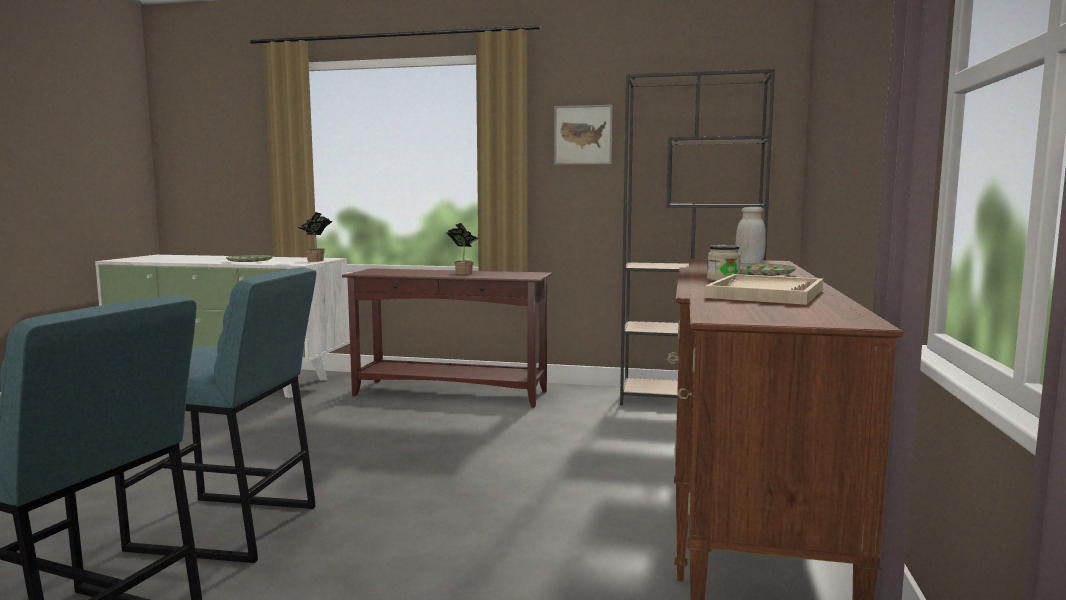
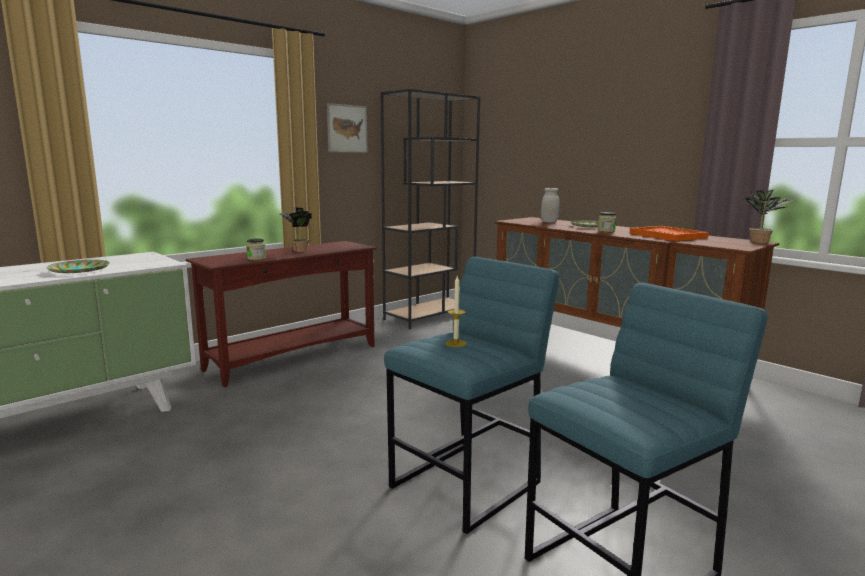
camera: 55 degrees left, 5 degrees up
(204, 352) = (456, 343): none -> candle
(317, 261) = (153, 258): potted plant -> potted plant (761, 242)
(401, 273) = (256, 258): none -> jar
(766, 293) = (667, 235): beige tray -> orange tray

